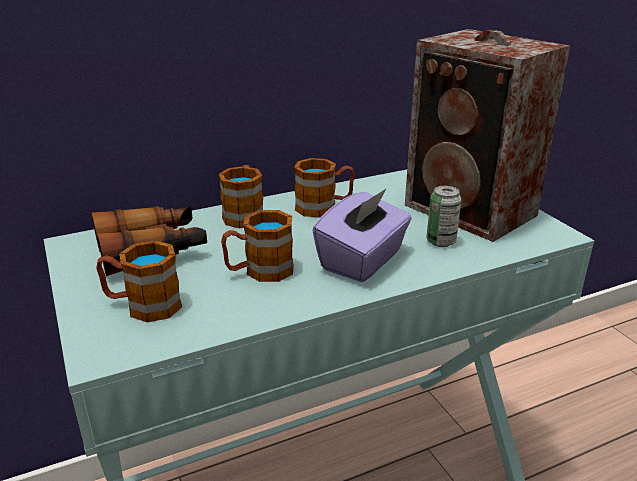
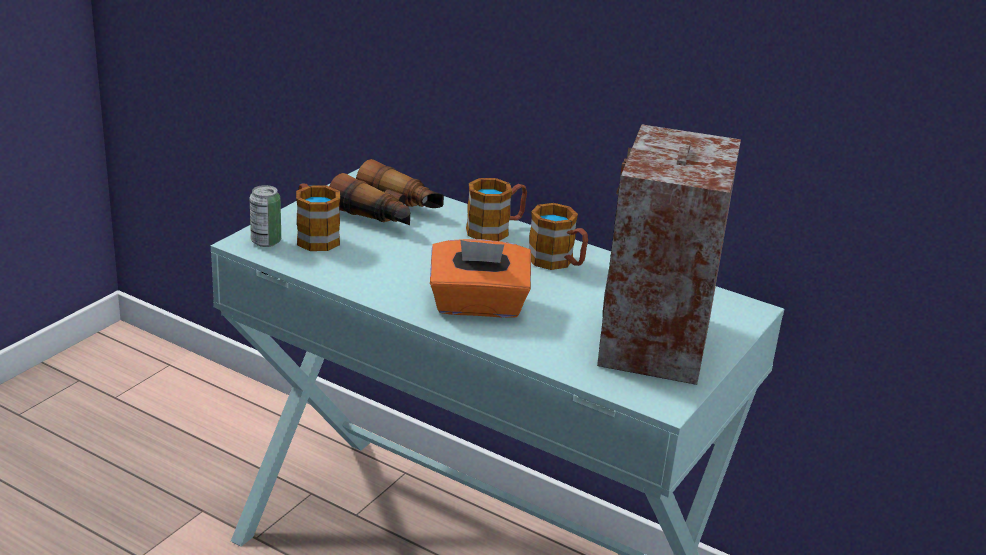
camera: 55 degrees right, 0 degrees up
(259, 271) = (408, 265): mug -> none
(363, 260) = (478, 306): purple tissue box -> orange tissue box
(441, 241) = (562, 337): can -> can (266, 241)

